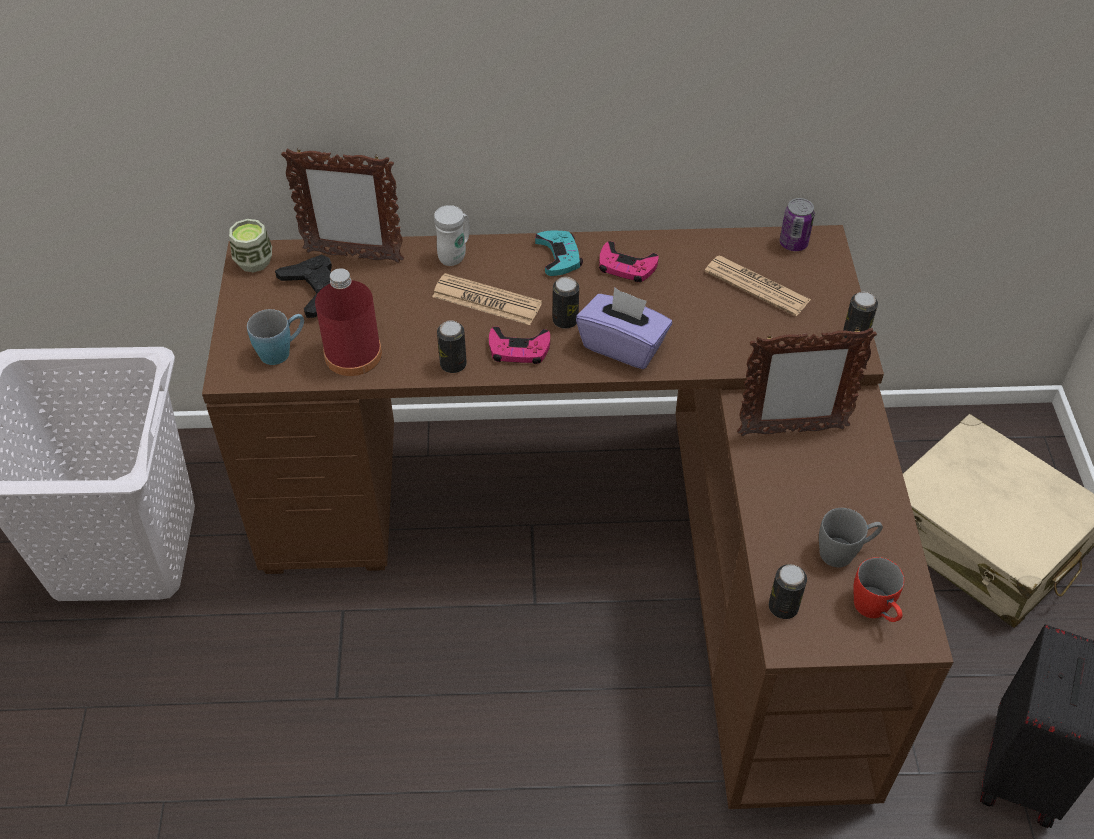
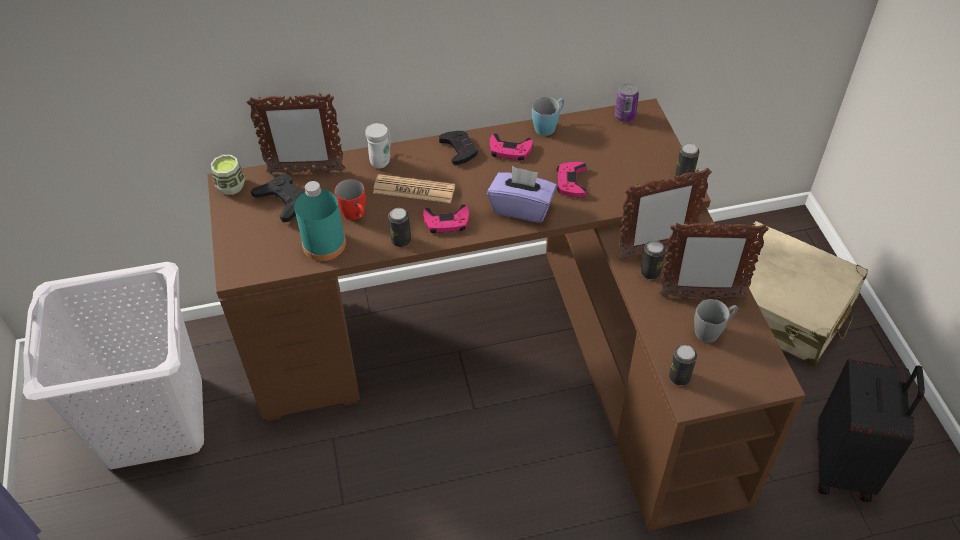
camera: 10 degrees left, 0 degrees up
(282, 350) = (269, 250): blue mug -> blue mug (548, 126)
(353, 354) = (324, 244): red bottle -> turquoise bottle
(559, 256) = (459, 149): turquoise game controller -> black game controller
(565, 320) = (475, 196): can -> can (650, 272)
(698, 321) = (571, 182): none -> pink game controller
(757, 286) = (606, 151): newspaper -> none
(840, 503) = (700, 296): none -> picture frame
(875, 611) = (744, 368): red mug -> red mug (356, 215)

